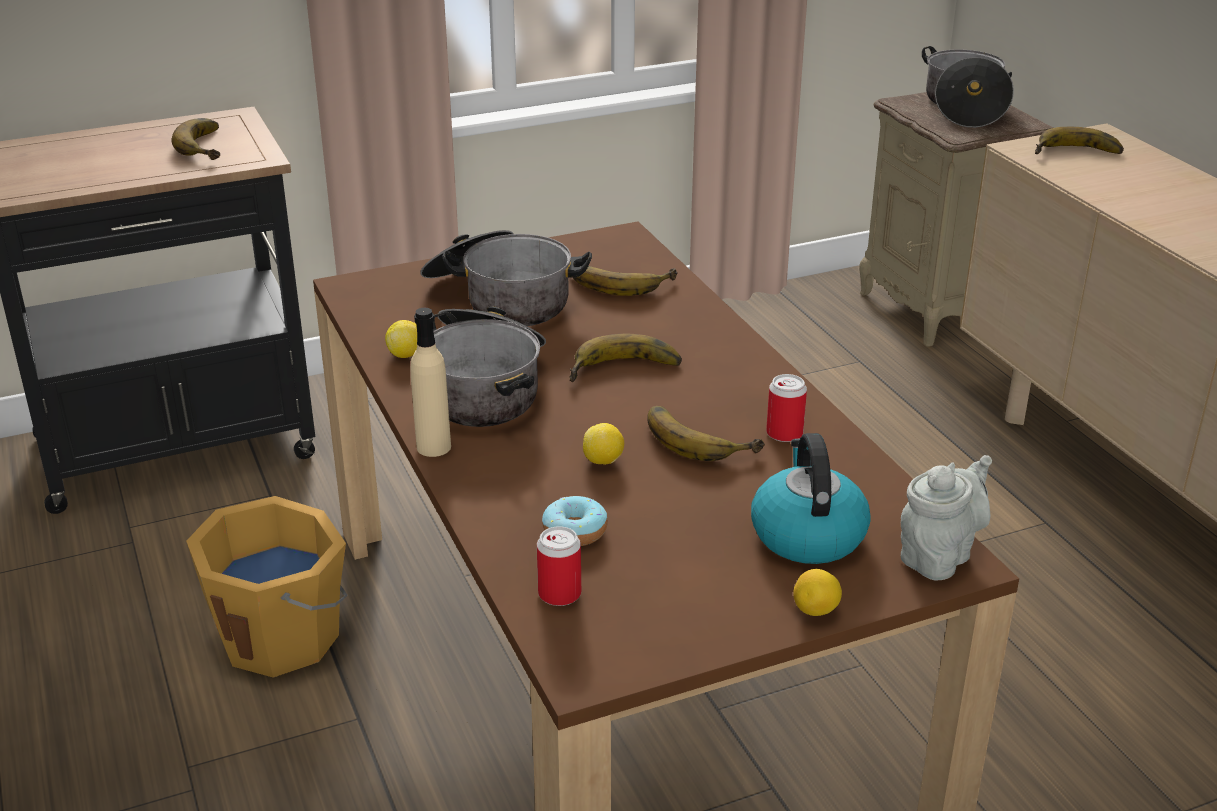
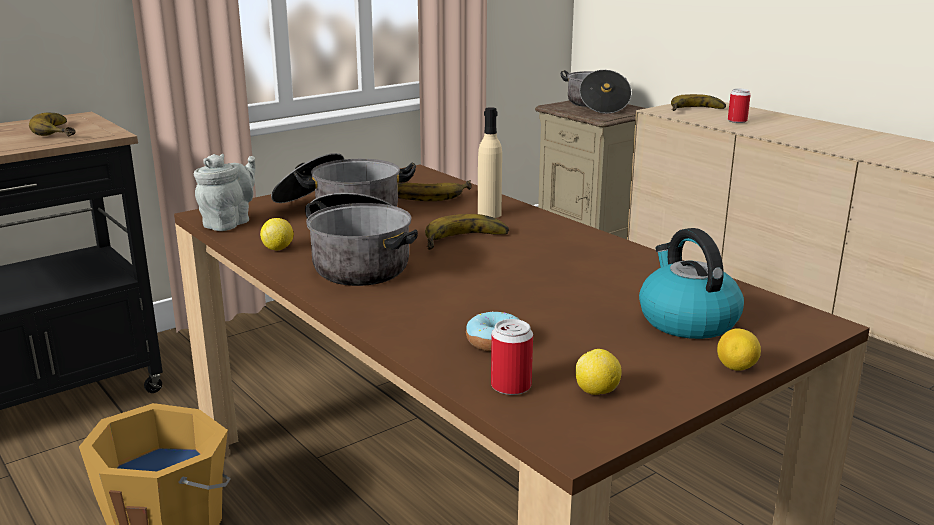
camera: 15 degrees left, 10 degrees down
(433, 447) = (335, 302): beige bottle -> beige bottle (489, 214)
(603, 461) = (487, 295): lemon -> lemon (597, 392)
(700, 437) = (555, 272): banana -> none
(784, 433) = (618, 263): can -> can (737, 121)
(939, 555) = (798, 321): grey teapot -> grey teapot (229, 223)

